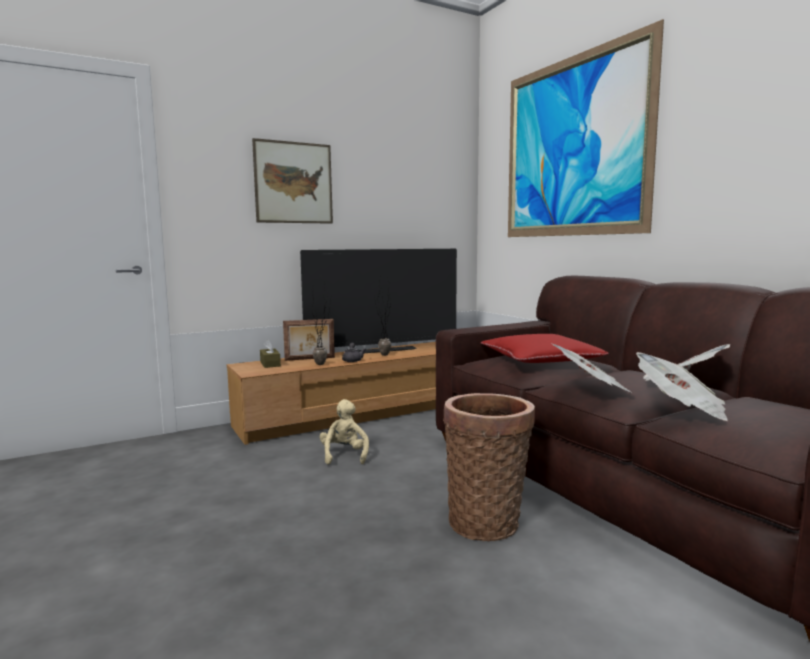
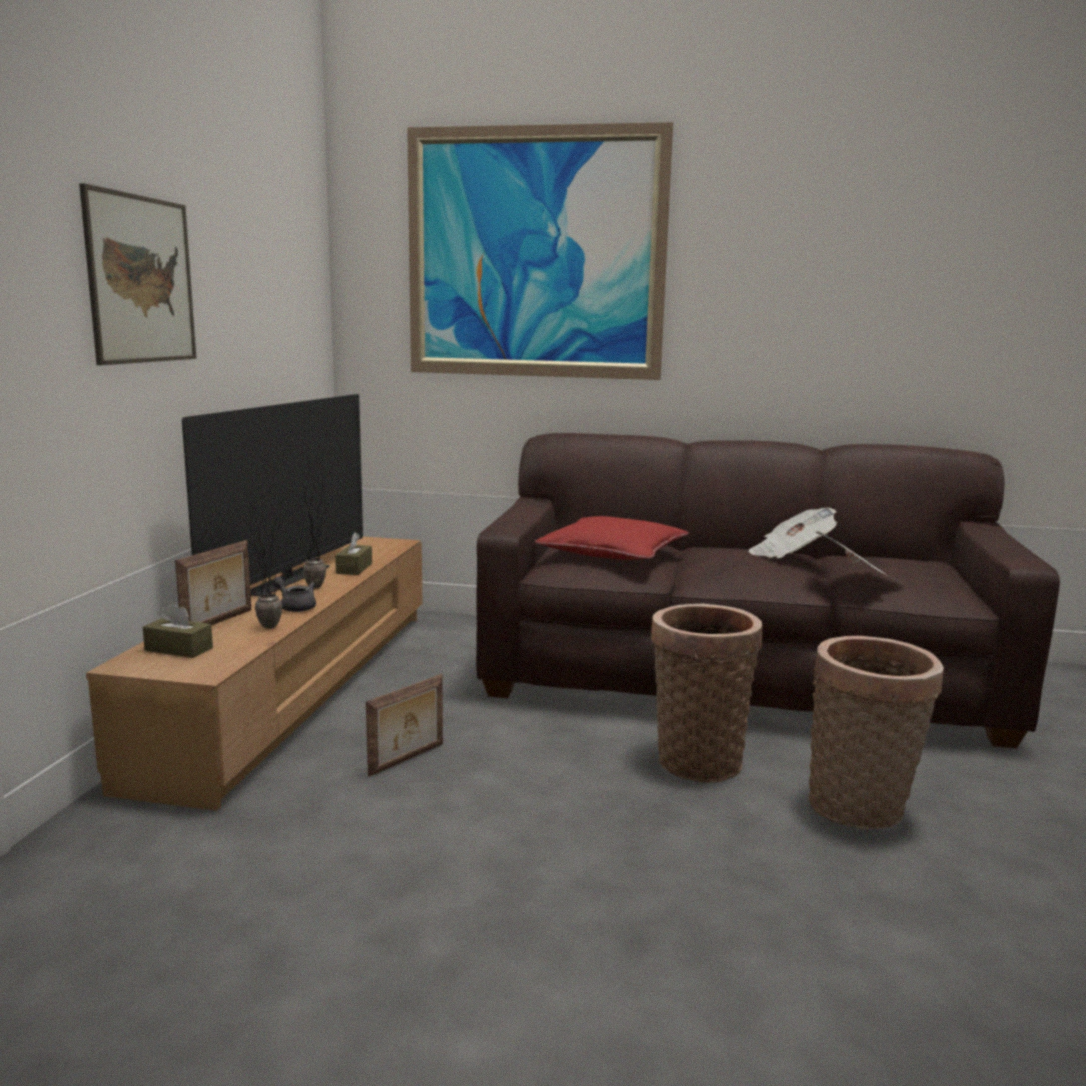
camera: 50 degrees left, 5 degrees up
(344, 455) = (408, 760): beige plush toy -> picture frame
(425, 351) = (354, 568): none -> brown tissue box
(531, 609) = (861, 809): none -> basket
(591, 388) = (757, 577): newspaper -> none

